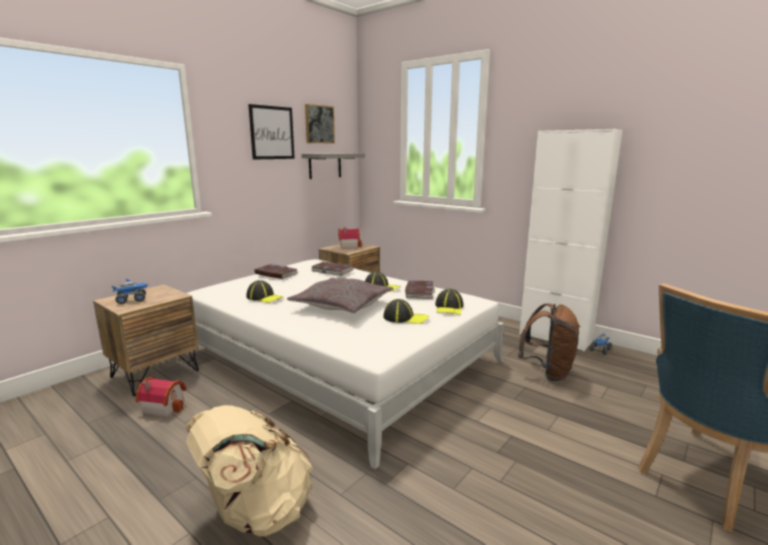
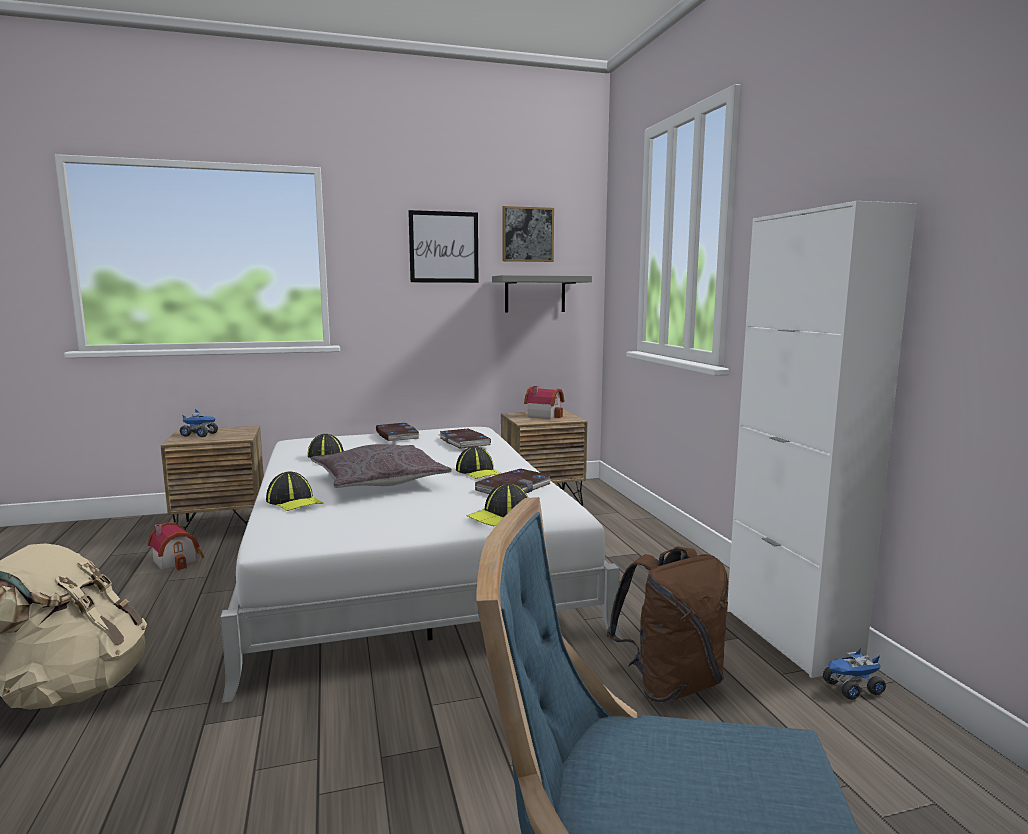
camera: 35 degrees right, 5 degrees down
(405, 318) = (412, 512): cap -> cap (294, 501)

